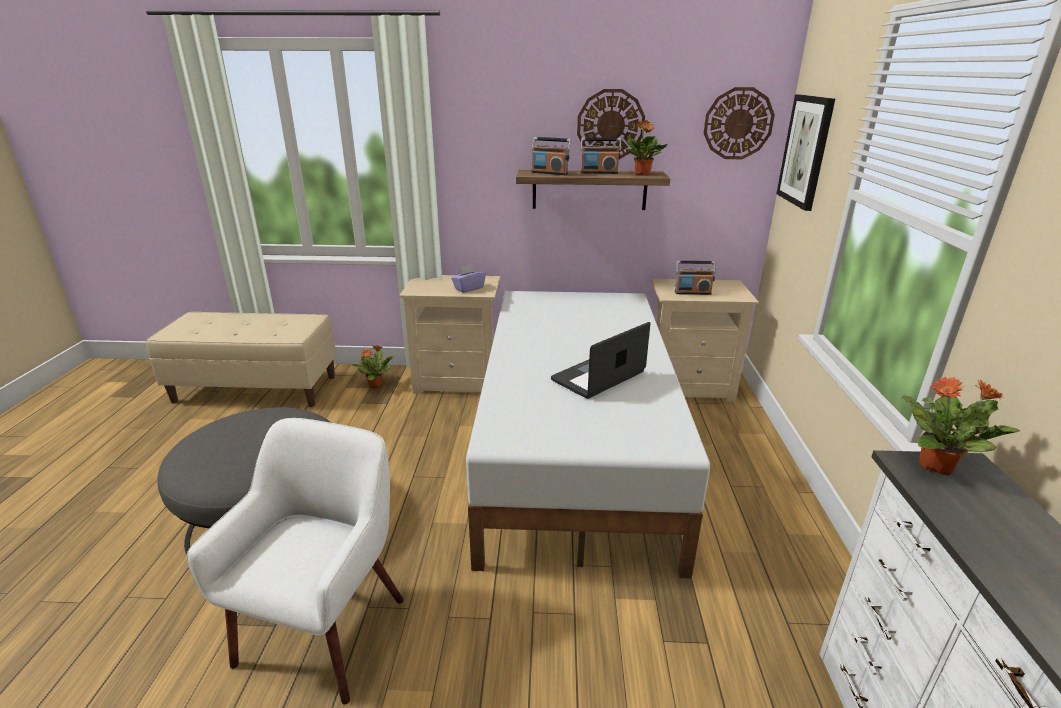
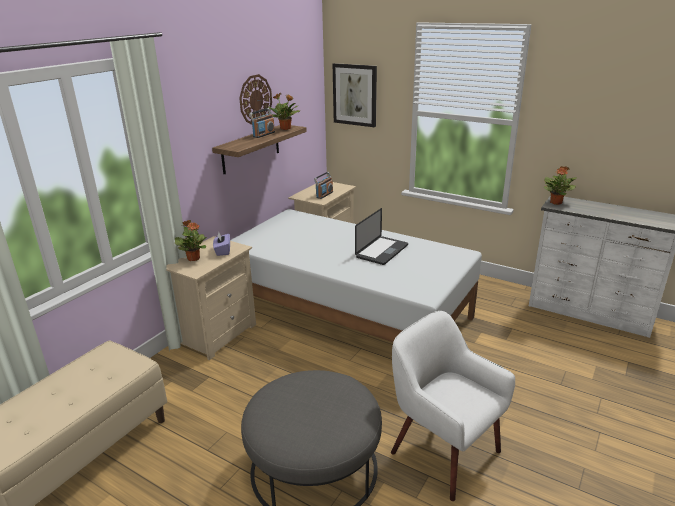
camera: 60 degrees left, 0 degrees up
(376, 385) = (171, 376): potted plant -> potted plant (193, 258)
(550, 173) = (243, 143): radio -> none
(598, 376) = (382, 251): laptop -> laptop turned 135 degrees counterclockwise
(738, 124) = (307, 85): wall clock -> none

